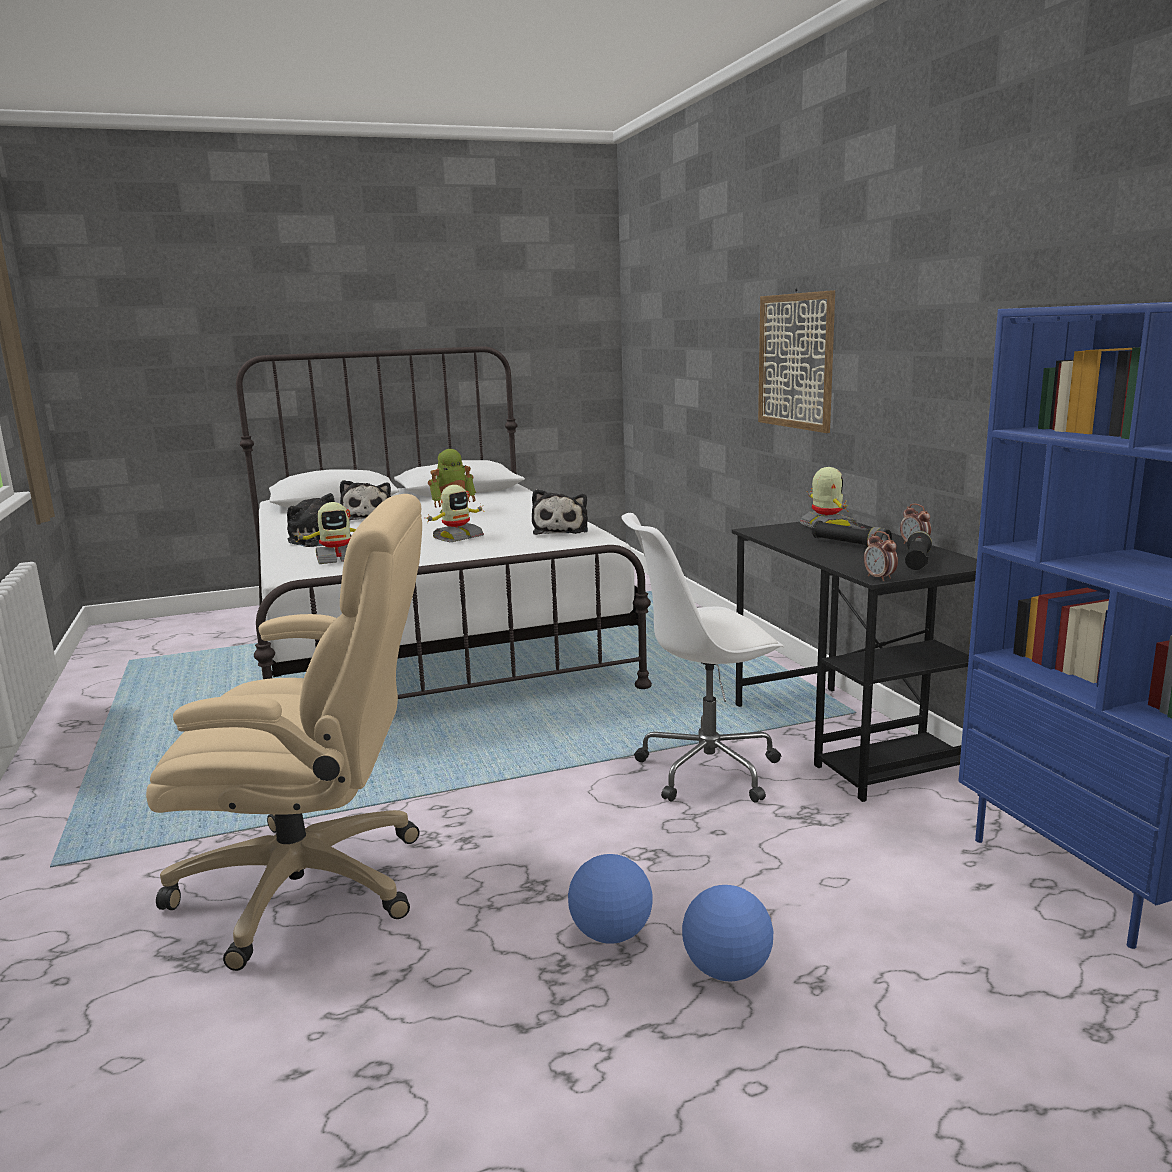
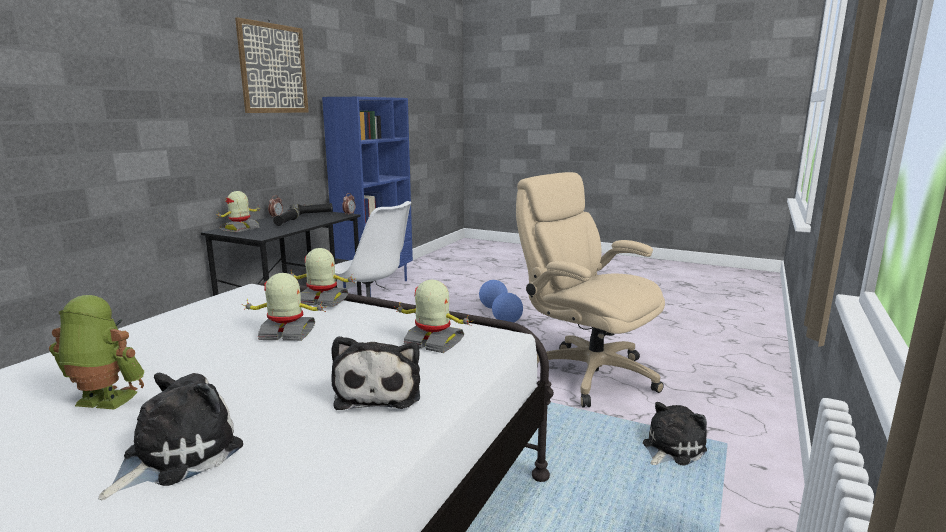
camera: 135 degrees left, 0 degrees up
(499, 548) = (323, 301): none -> toy robot
(561, 530) = (219, 308): plush toy -> plush toy (670, 449)
(795, 359) = (117, 127): picture -> picture (273, 67)

